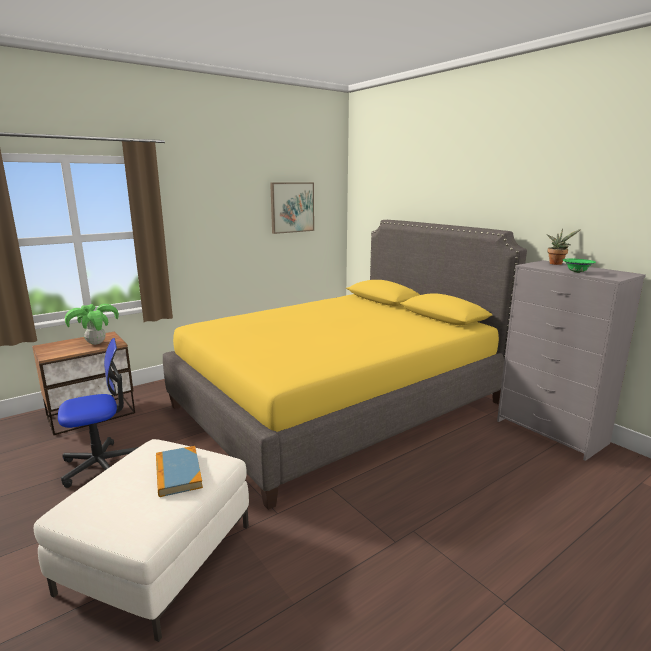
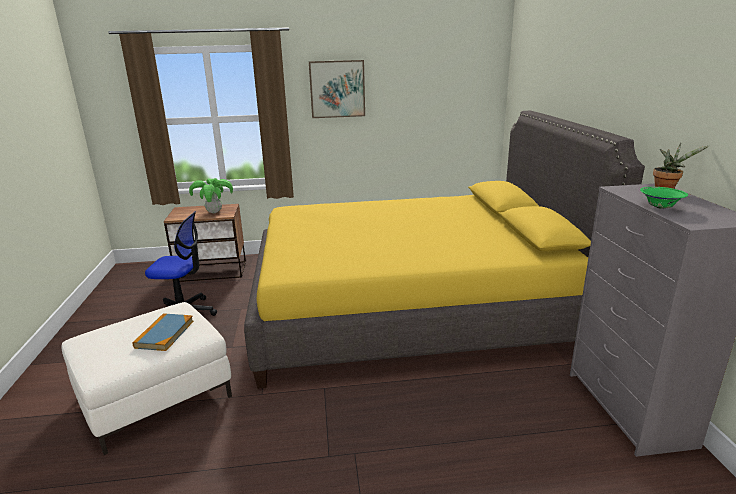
camera: 30 degrees right, 5 degrees up
(292, 207) = (432, 92): picture -> picture (337, 89)

